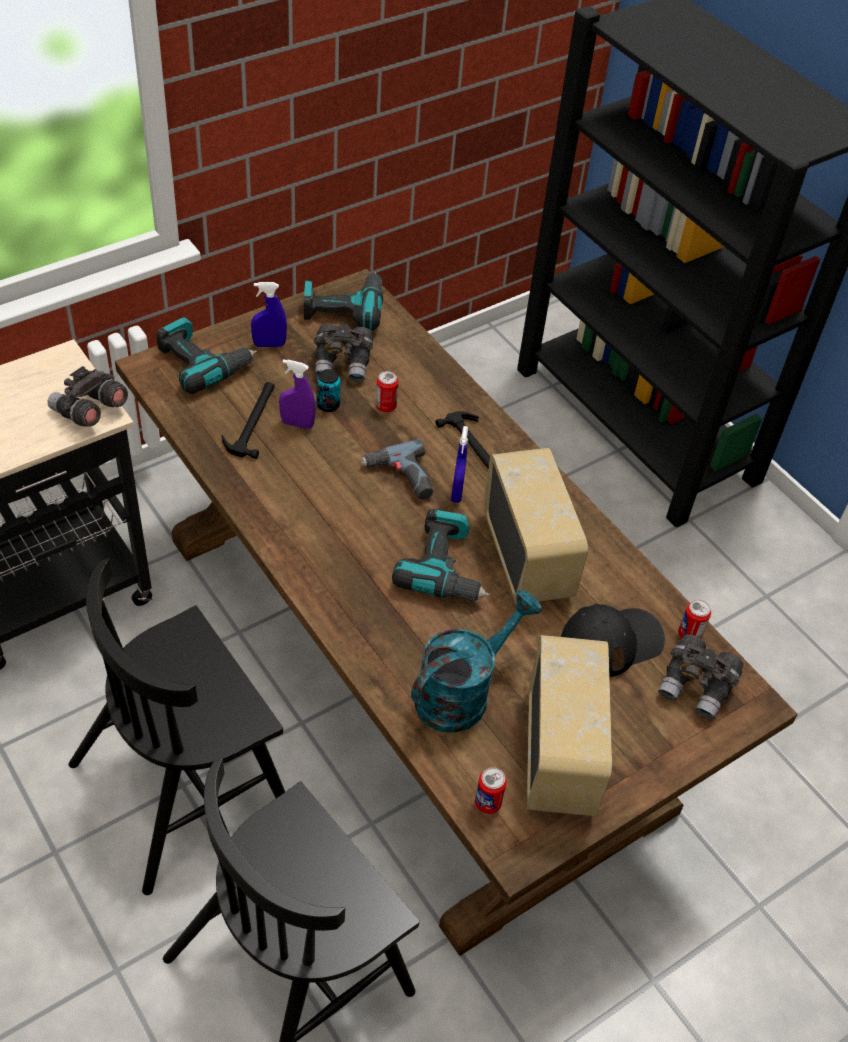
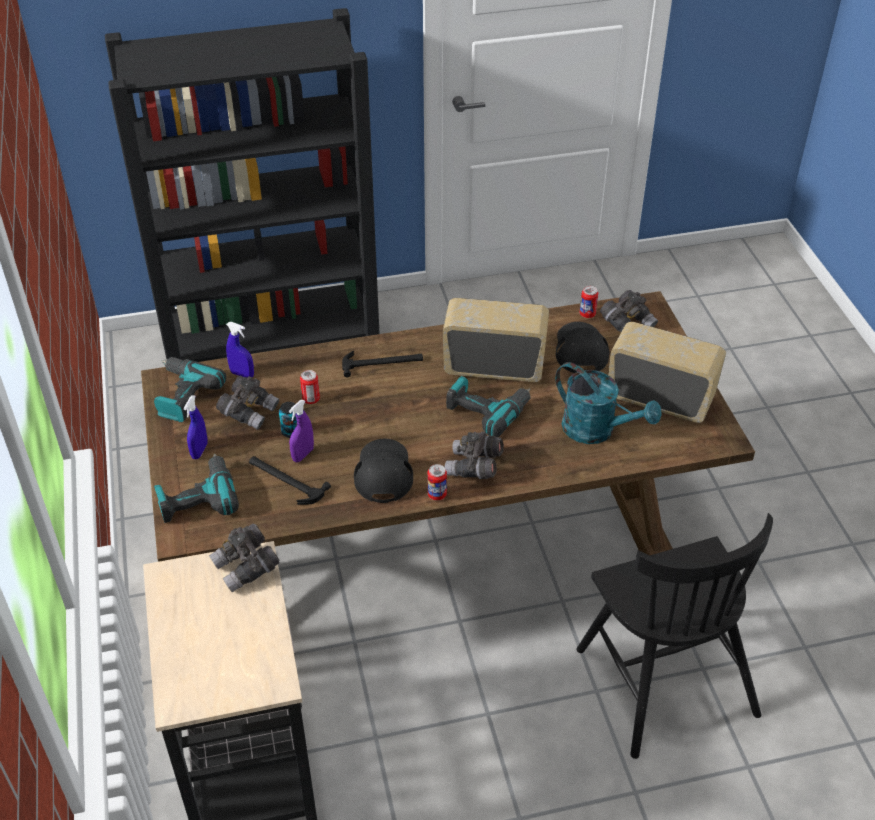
camera: 65 degrees left, 5 degrees down
(191, 780) = (485, 707): black chair -> none
(298, 498) = (383, 472): none -> black cap
(340, 578) = (474, 467): none -> grey binoculars
(400, 478) = (390, 411): power drill -> none
(457, 492) = (418, 384): blue spray bottle -> blue spray bottle (242, 374)
(462, 692) = (597, 430): turquoise watering can -> turquoise watering can turned 150 degrees clockwise
(488, 803) = (687, 442): can -> can (437, 494)

